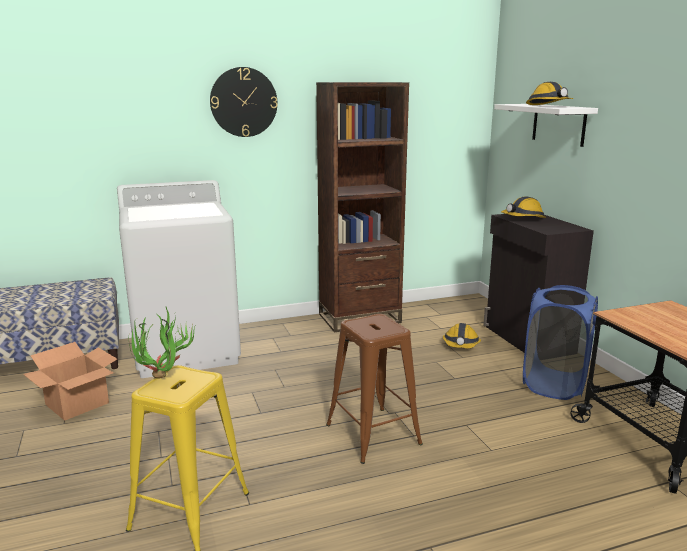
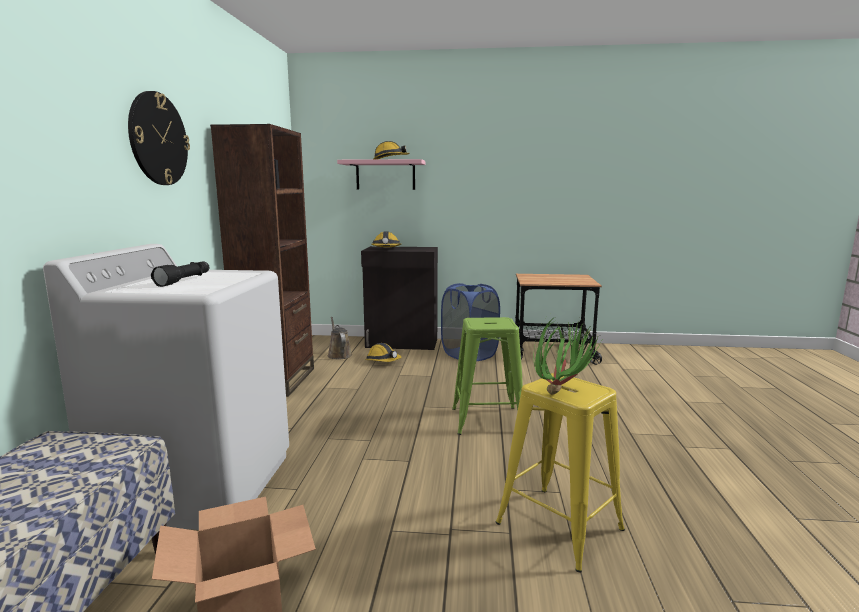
camera: 65 degrees left, 5 degrees down
(171, 210) = (185, 280): none -> black flashlight
(372, 434) = (486, 420): brown stool -> green stool
(449, 322) = (339, 354): none -> brown watering can
(558, 124) = (385, 175): white shelf -> pink shelf

